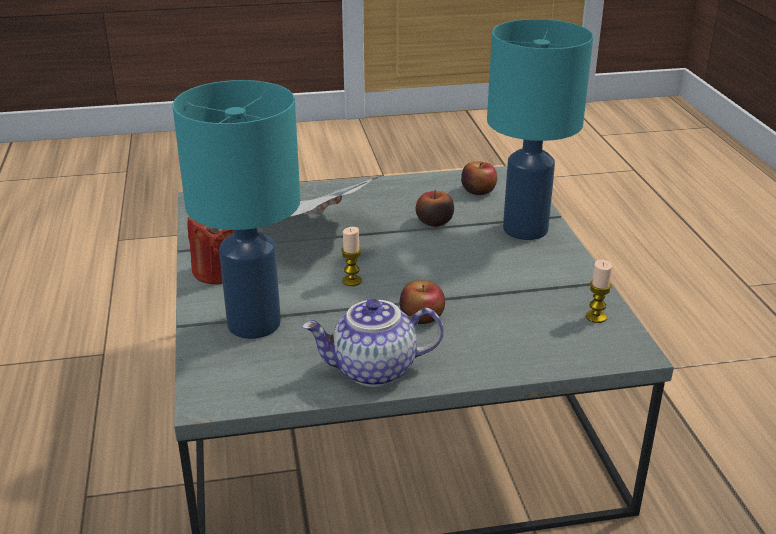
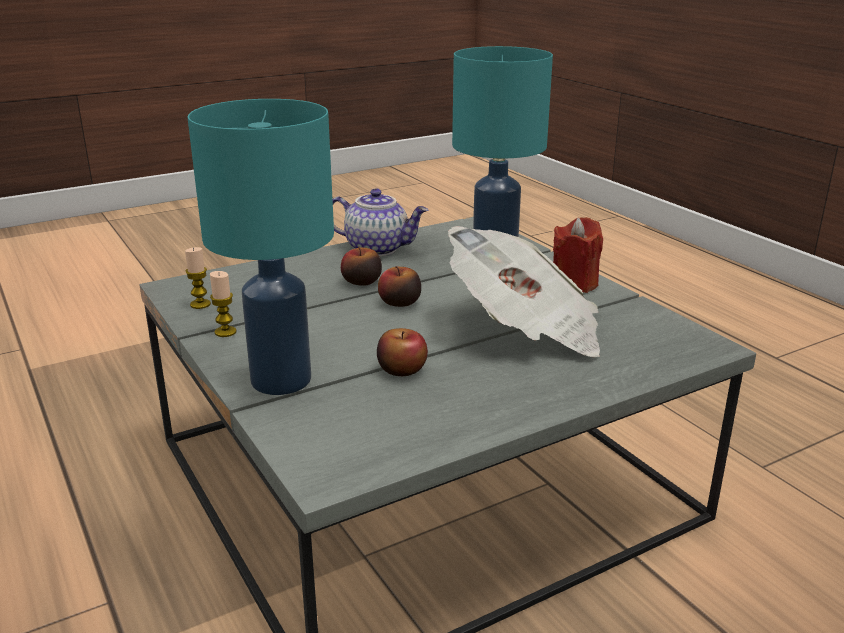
camera: 160 degrees right, 5 degrees down
(352, 281) = (445, 296): candle -> candle (225, 332)
(373, 371) = (378, 248): teapot -> teapot turned 45 degrees clockwise
(478, 190) = (365, 431): apple -> apple (399, 302)

